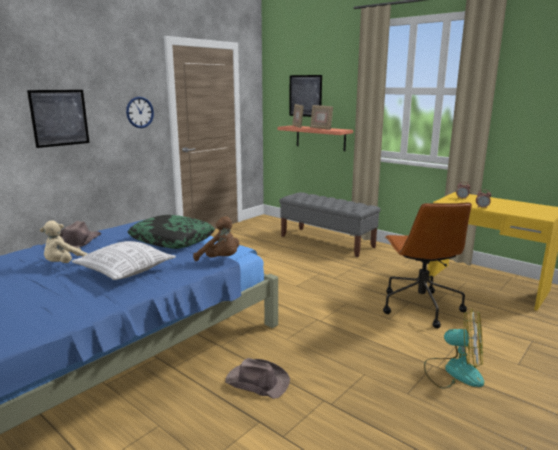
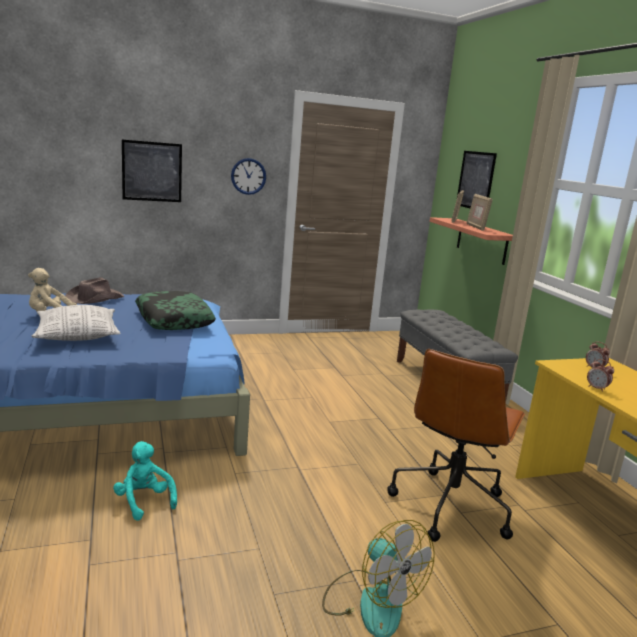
camera: 30 degrees right, 0 degrees up
(220, 260) = (174, 352): brown plush toy -> none
(257, 381) = (144, 501): brown hat -> turquoise plush toy

